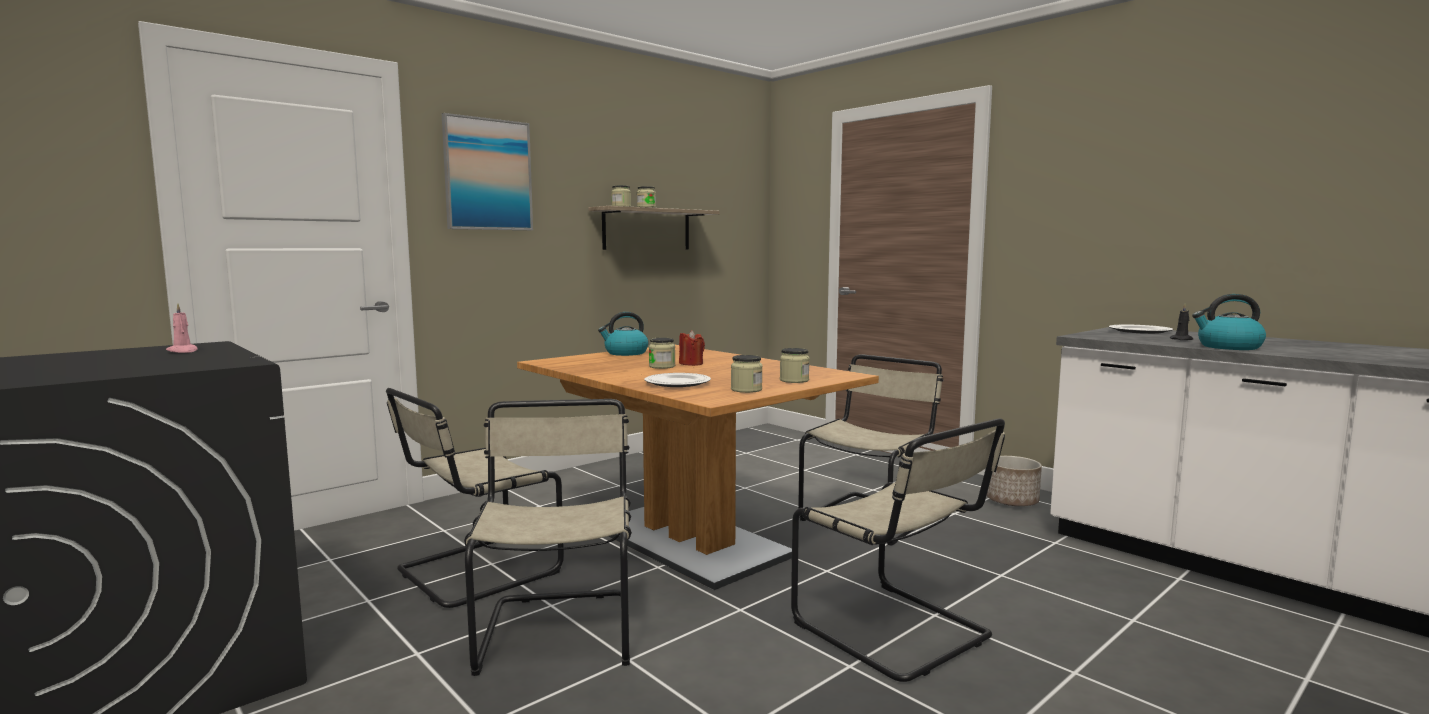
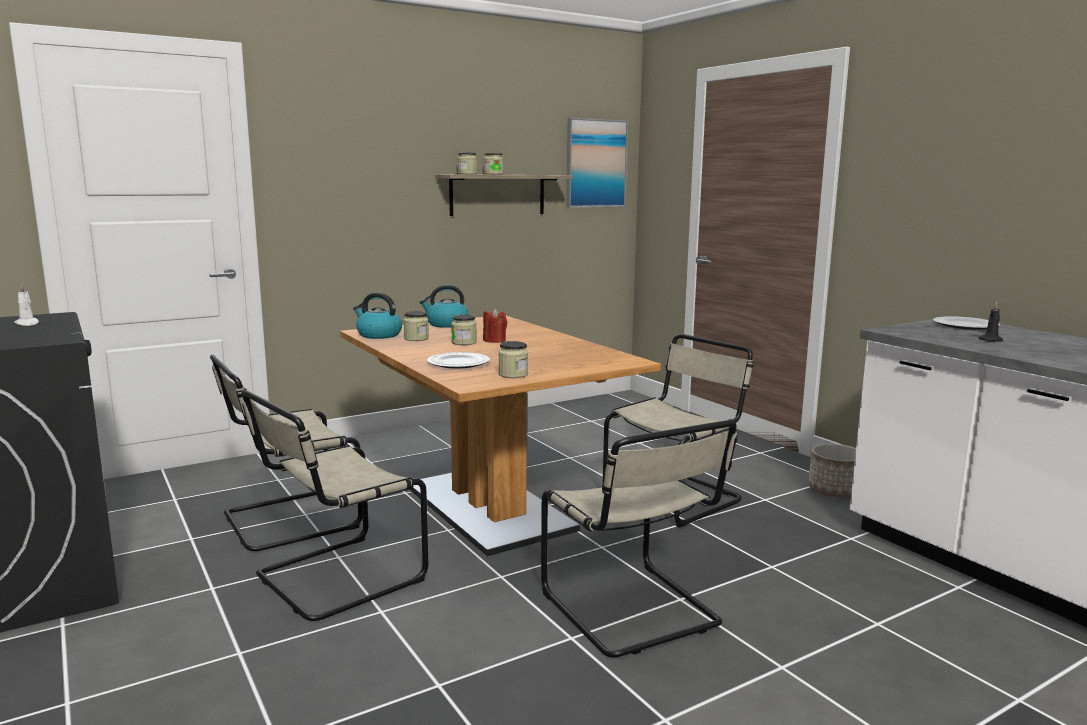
camera: 10 degrees right, 5 degrees up
(183, 351) = (27, 324): pink candle -> white candle
(487, 175) = (331, 146): picture -> picture (595, 163)
(558, 629) = (334, 579): beige chair -> beige chair turned 135 degrees counterclockwise
(794, 380) = (570, 365): jar -> jar (416, 338)
(1228, 347) = (1025, 353): kettle -> kettle (378, 335)

